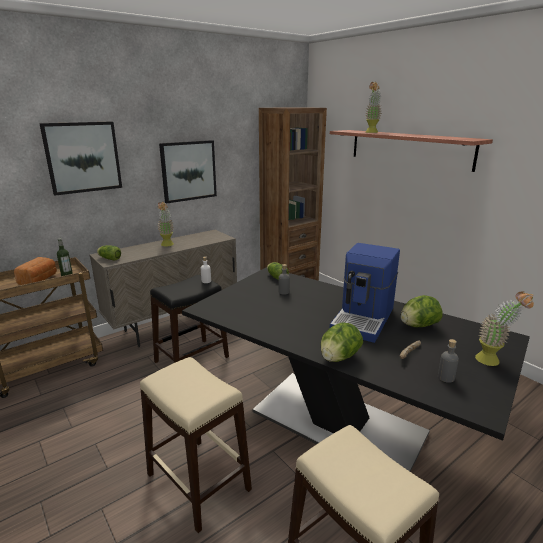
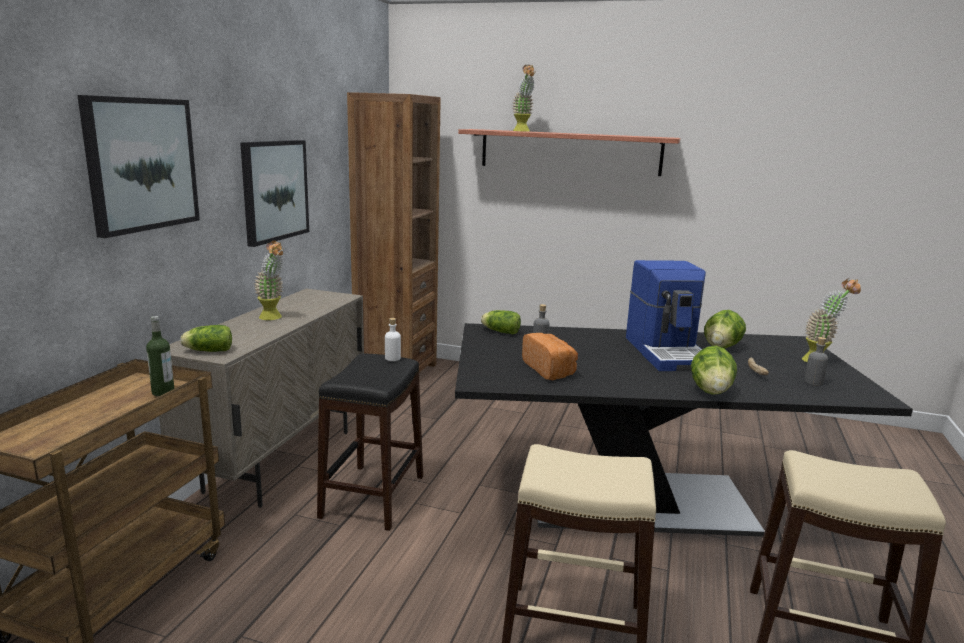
camera: 35 degrees left, 5 degrees down
(39, 280) = (113, 407): bread -> bread (549, 369)

